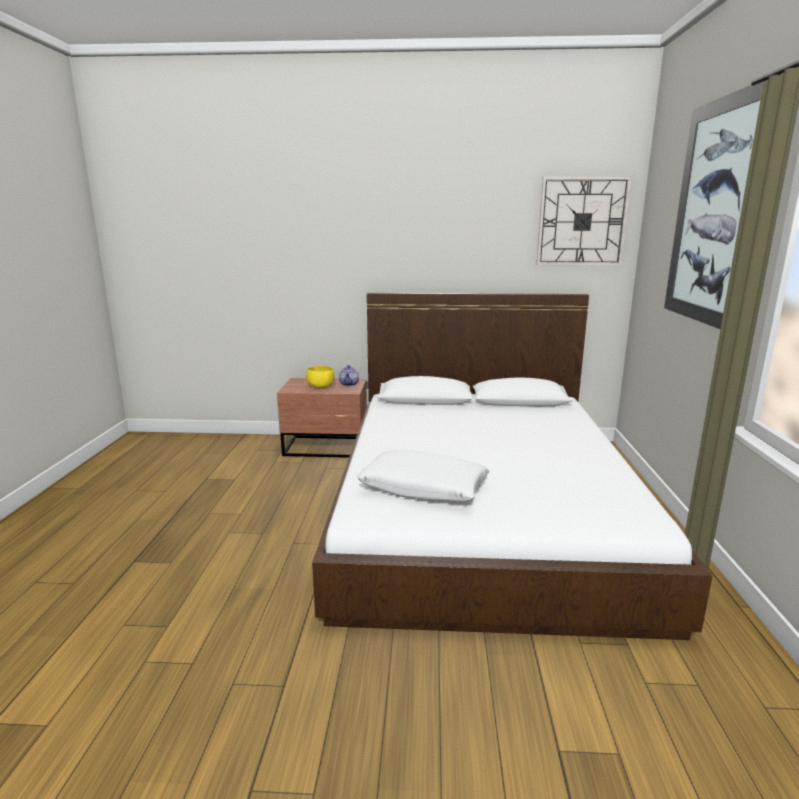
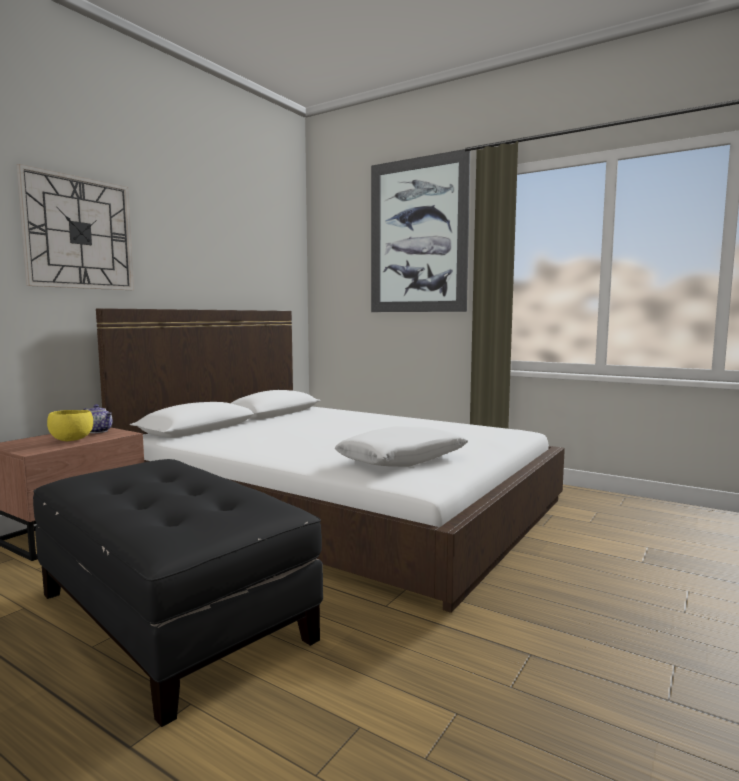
camera: 60 degrees left, 10 degrees down
(249, 519) = (169, 616): none -> black ottoman
(582, 222) = (274, 246): wall clock -> wall clock (79, 233)

